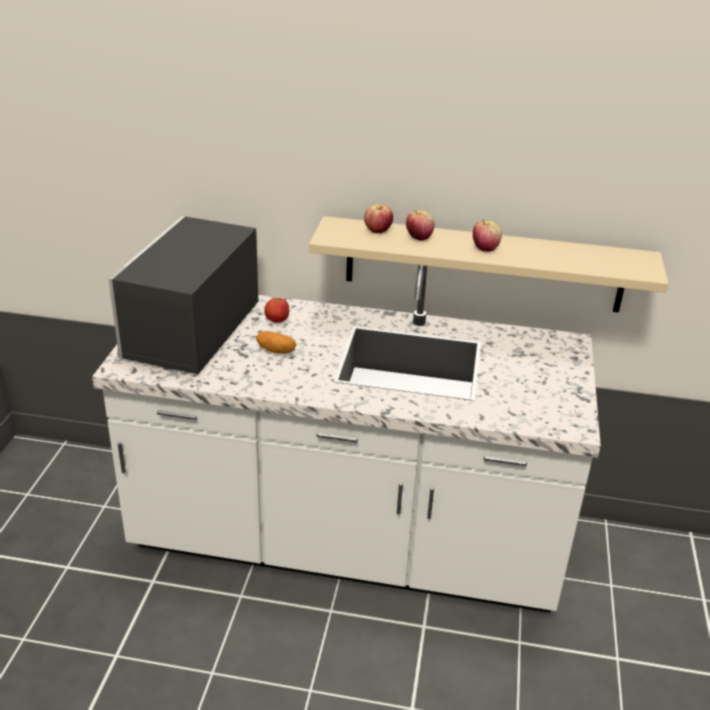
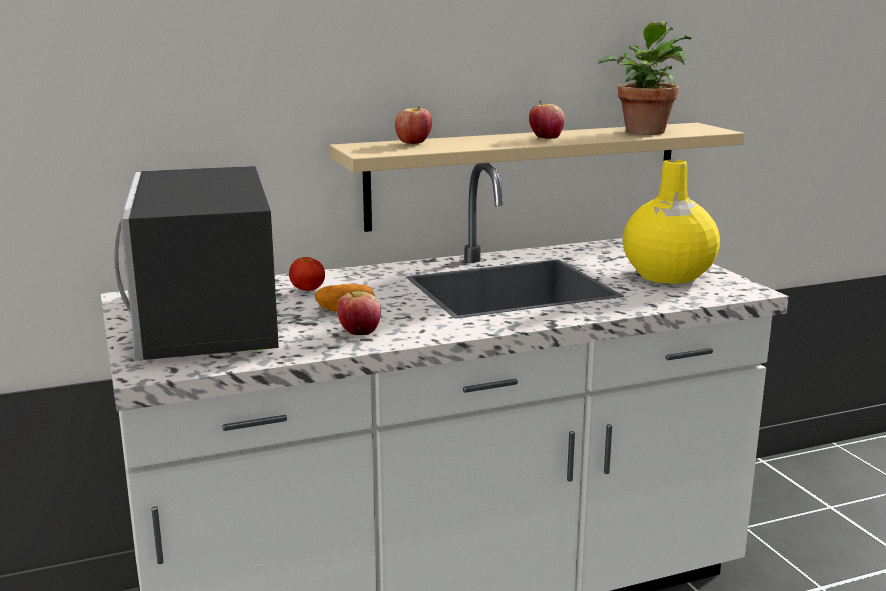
camera: 30 degrees left, 15 degrees down
(419, 238) = (466, 141): apple -> apple (359, 333)
(537, 389) = (667, 275): none -> yellow vase
(583, 257) = (644, 131): none -> potted plant

